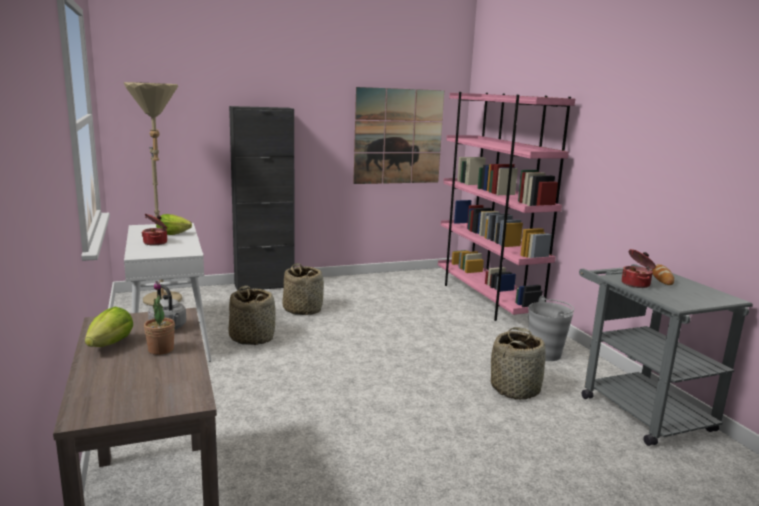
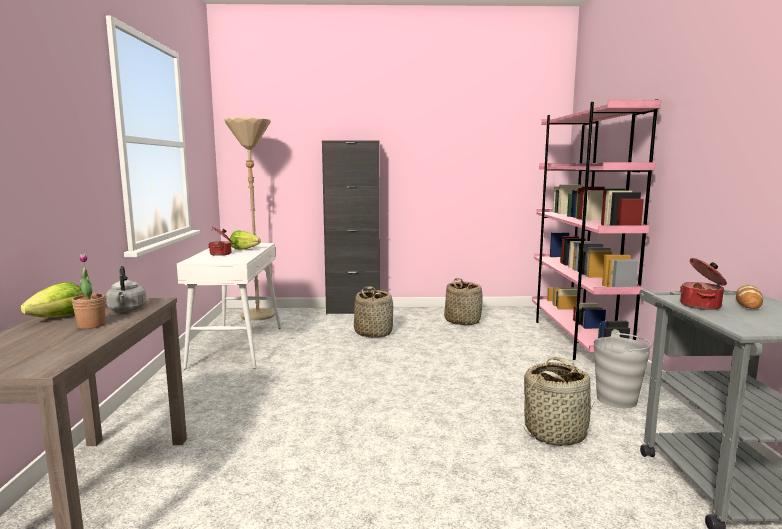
camera: 20 degrees right, 5 degrees down
(252, 337) = (308, 352): basket -> basket (462, 321)
(398, 136) = (492, 168): picture -> none

